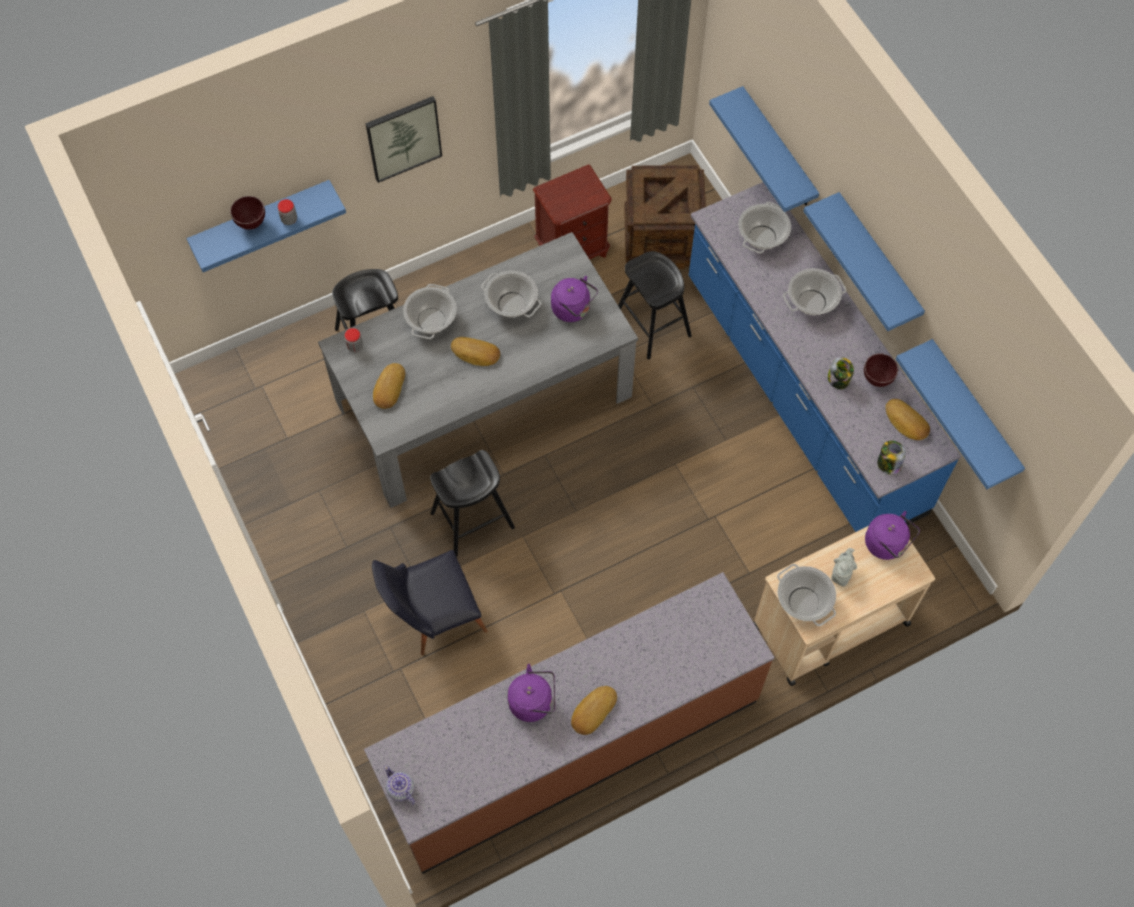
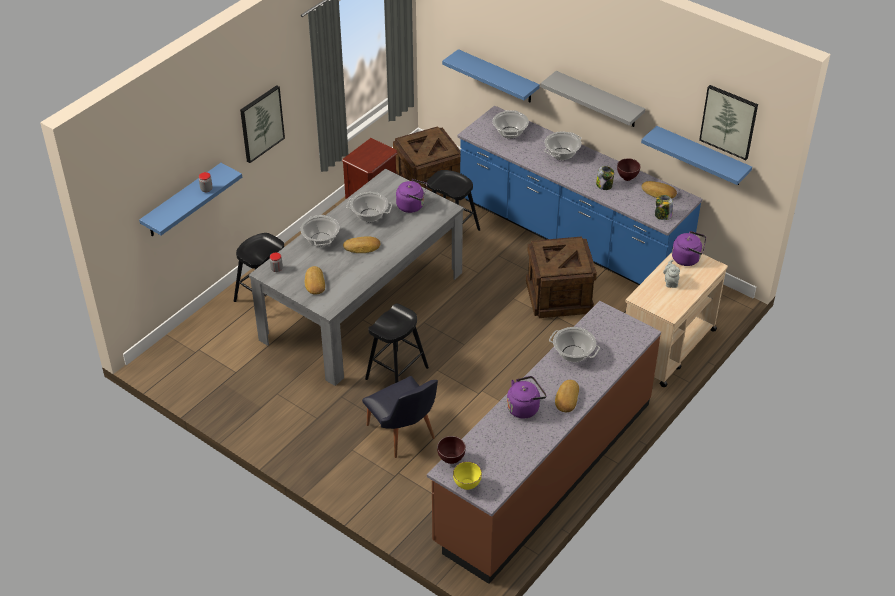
camera: 25 degrees left, 20 degrees down
(252, 224) = (182, 199): brown bowl -> brown bowl (452, 460)
(401, 789) = (467, 486): teapot -> yellow bowl
(433, 618) = (404, 436): black chair -> black chair turned 75 degrees counterclockwise
(734, 485) = (559, 296): none -> crate
(803, 601) = (657, 303): cooking pot -> cooking pot (573, 354)
(877, 261) = (599, 100): blue shelf -> grey shelf
(1012, 400) = (729, 121): none -> picture

